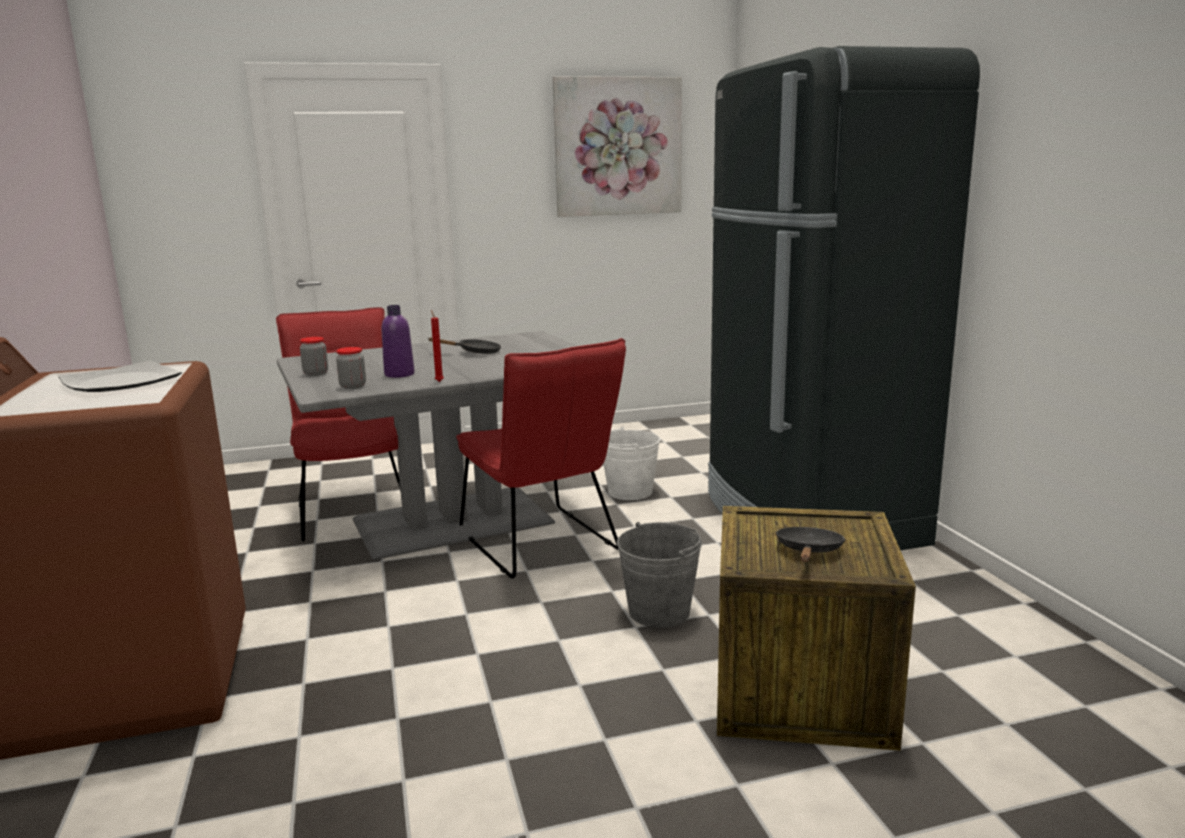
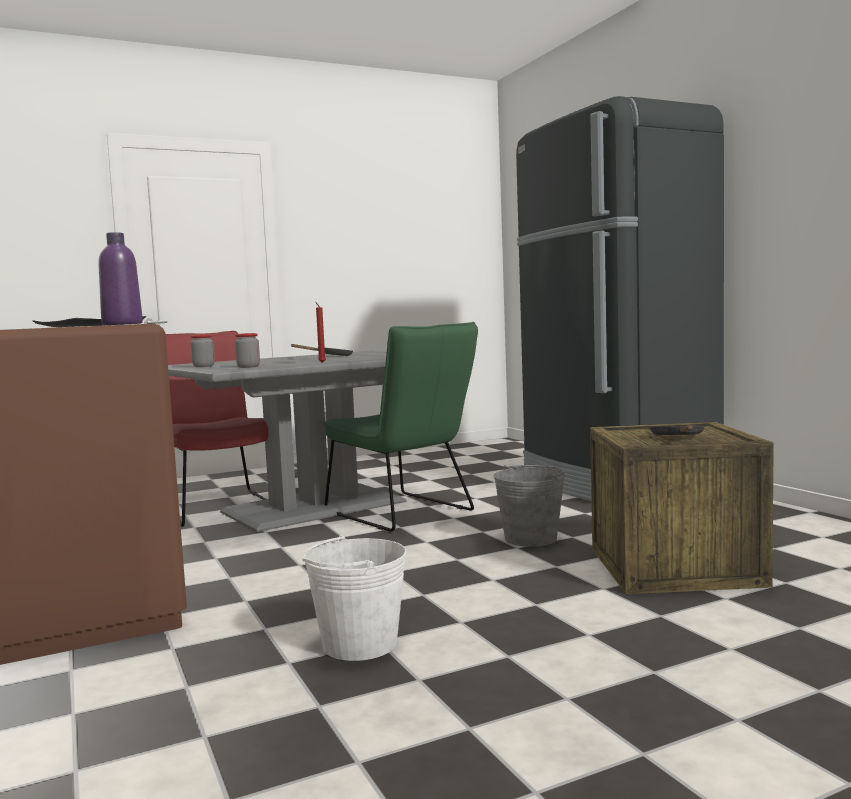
camera: 10 degrees left, 10 degrees down
(399, 374) = (280, 363): purple bottle -> purple bottle (122, 324)
(543, 545) = (404, 513): red chair -> green chair
(618, 147) = (413, 214): picture -> none
(630, 492) = (458, 481): white bucket -> white bucket (359, 644)

